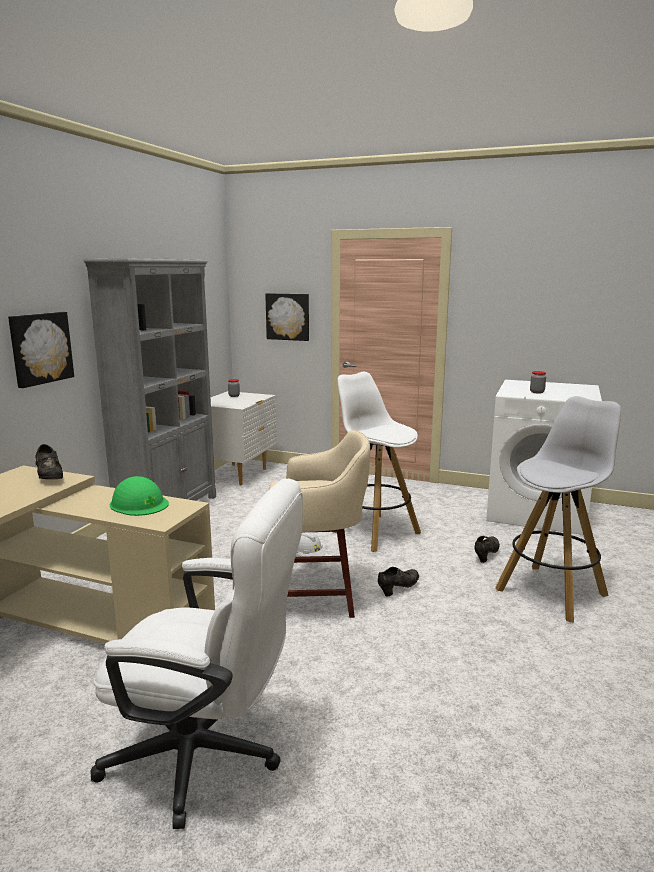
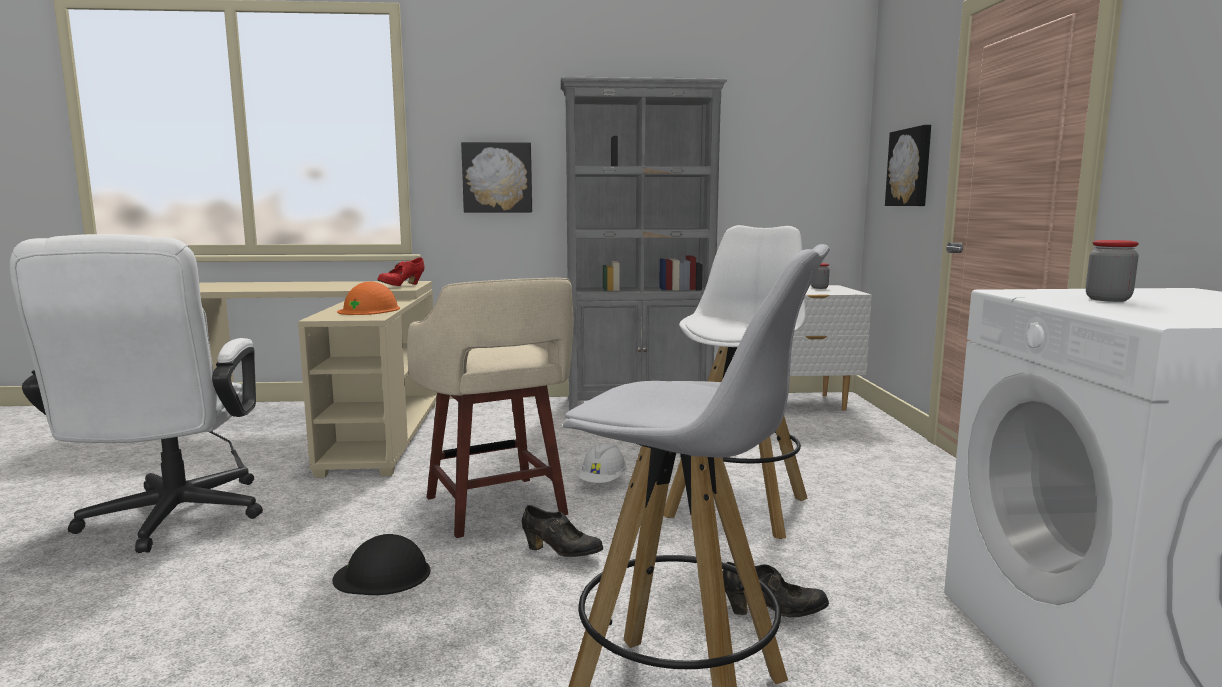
camera: 65 degrees right, 5 degrees down
(50, 478) = (401, 286): black shoe -> red shoe
(139, 503) = (369, 310): green hard hat -> orange hard hat
(391, 649) = (383, 575): none -> black hard hat

